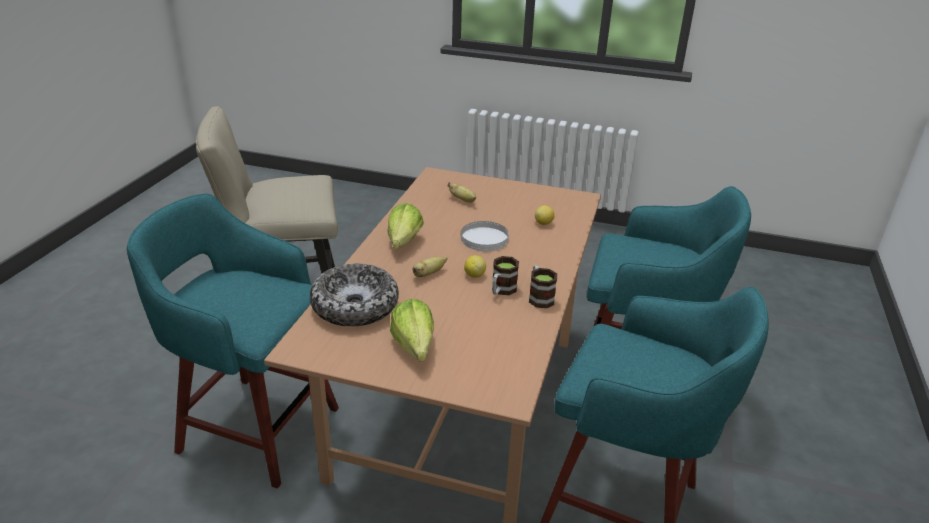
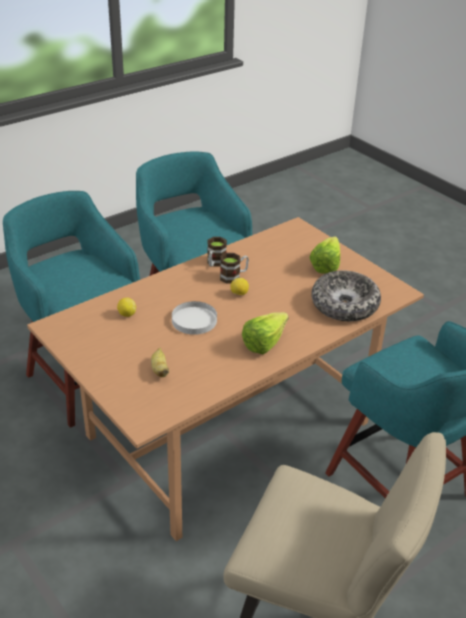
camera: 145 degrees left, 5 degrees up
(428, 274) = (271, 308): banana -> none

